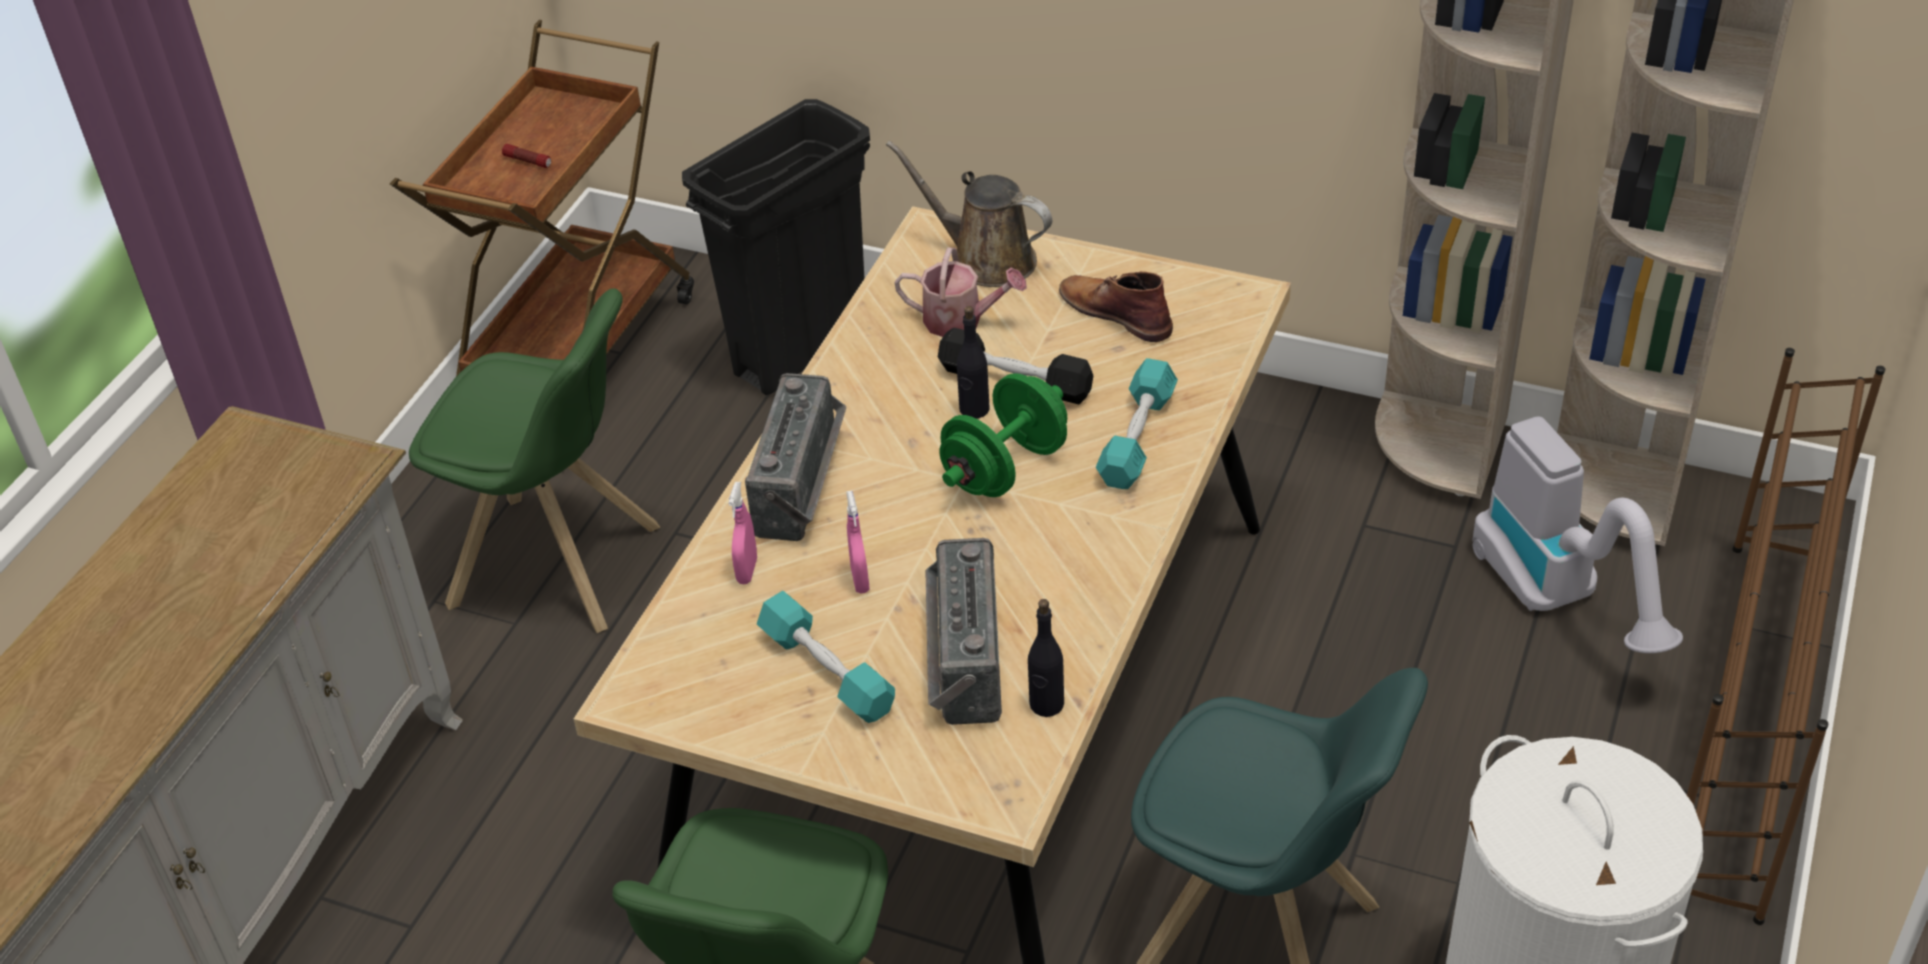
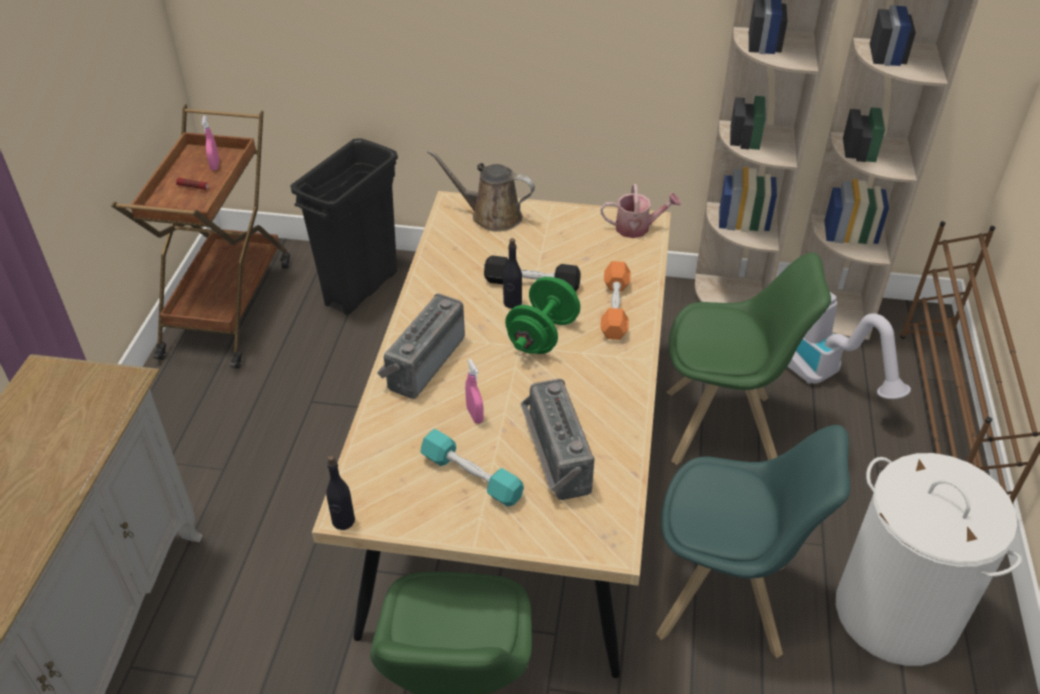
camera: 15 degrees left, 0 degrees up
(557, 565) = (242, 430): green chair -> green chair (722, 428)
(747, 571) = (401, 418): pink spray bottle -> pink spray bottle (215, 166)
(804, 486) = (422, 361): radio -> radio turned 150 degrees counterclockwise
(961, 320) = (488, 252): watering can -> watering can (637, 227)
(1046, 704) = (616, 478): black bottle -> black bottle (343, 521)
(1115, 312) = (577, 238): brown boot -> none
(1137, 438) = (615, 309): turquoise dumbbell -> orange dumbbell

